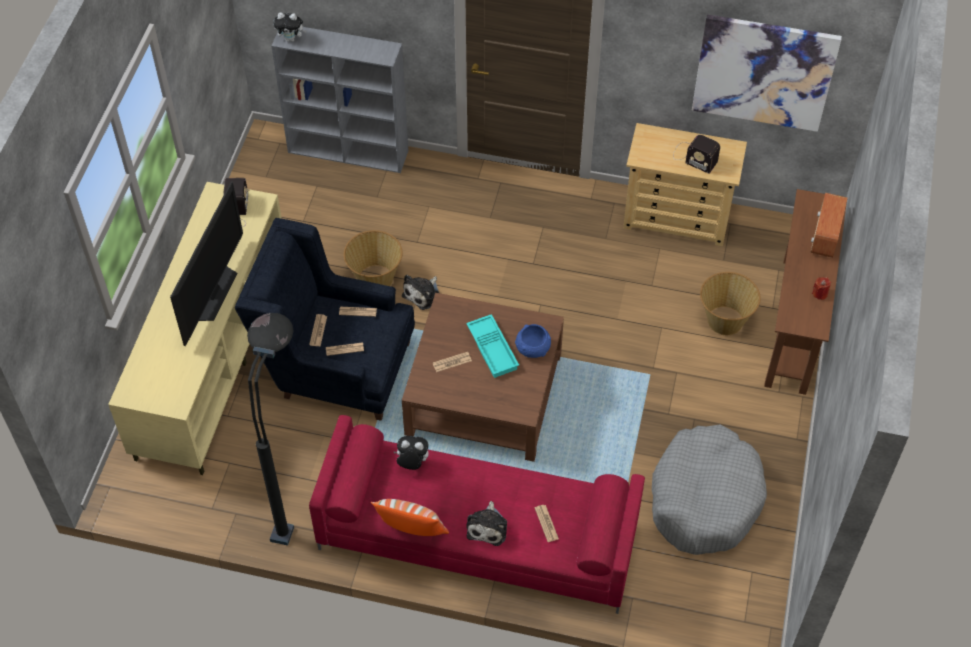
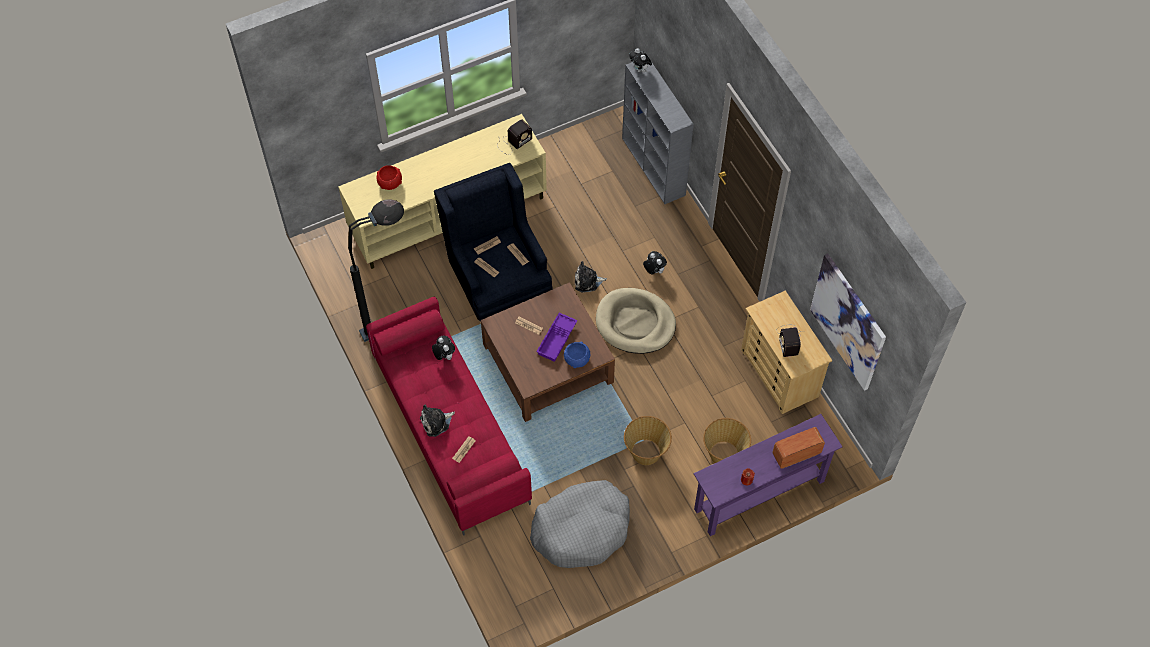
camera: 50 degrees right, 5 degrees up
(159, 352) = (390, 182): none -> red bowl
(213, 293) = (450, 176): television -> none
(375, 278) = (576, 249): basket -> basket (646, 451)
(412, 531) = (401, 388): pillow -> none
(466, 233) = (654, 270): none -> plush toy
(493, 349) = (557, 340): turquoise tray -> purple tray
(510, 289) = (635, 323): none -> beige dog bed
(795, 324) = (759, 495): brown console table -> purple console table

